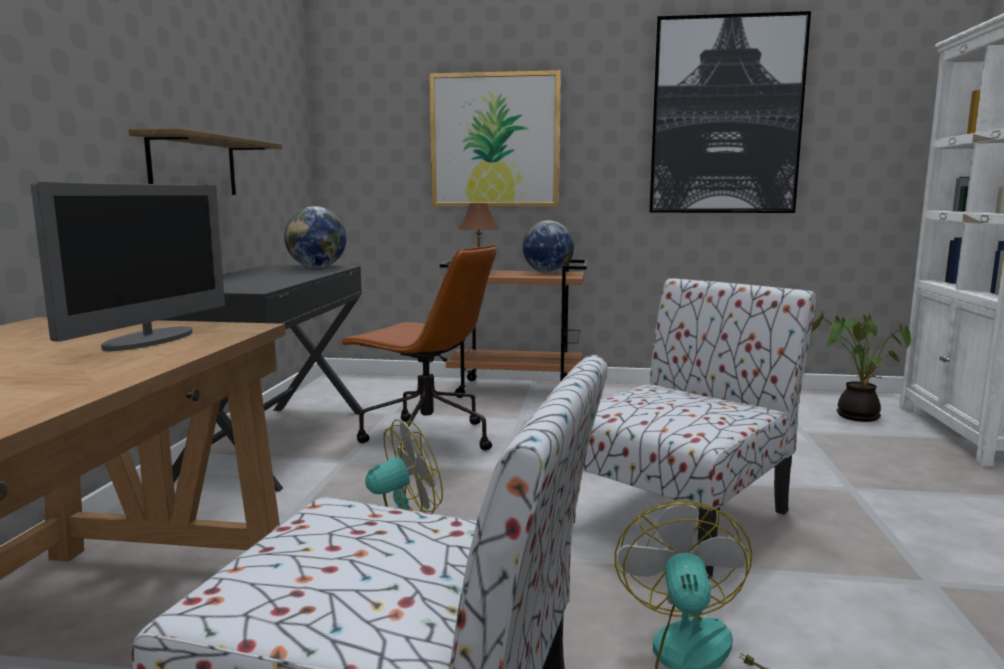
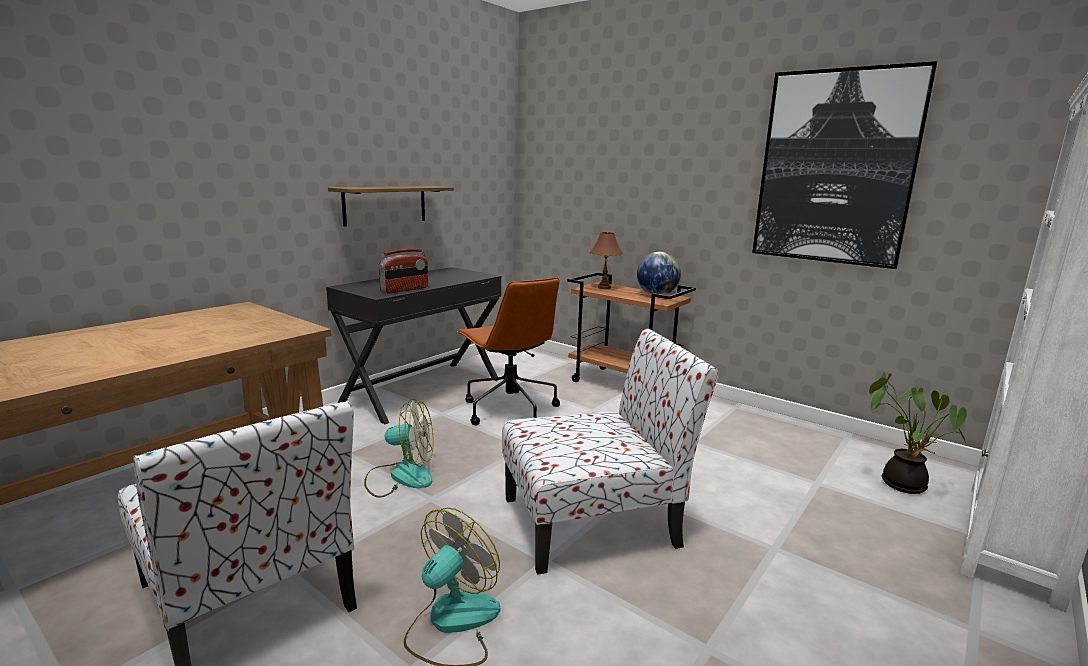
camera: 30 degrees right, 5 degrees up
(150, 340) = (246, 331): monitor -> none
(275, 283) = (405, 290): none -> radio
(317, 267) = (469, 275): globe -> none
(495, 140) = (635, 180): picture -> none

